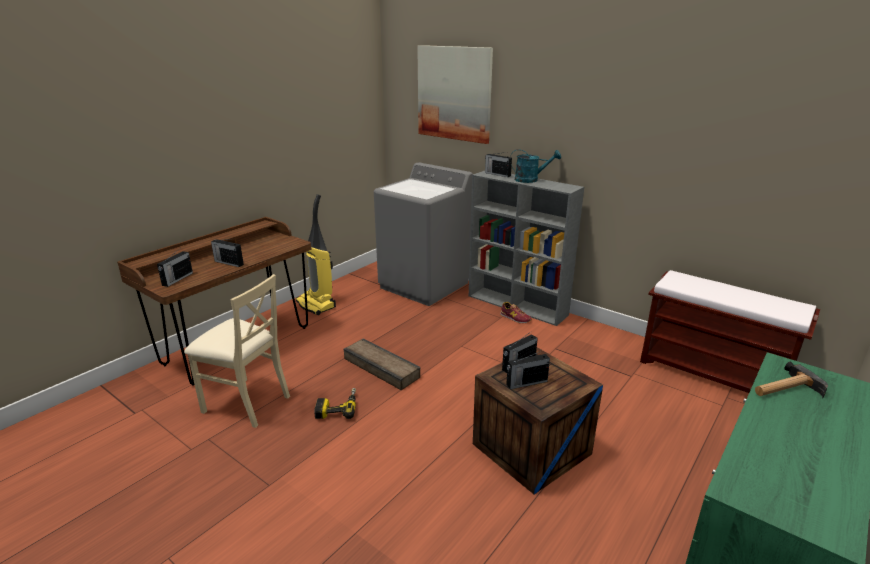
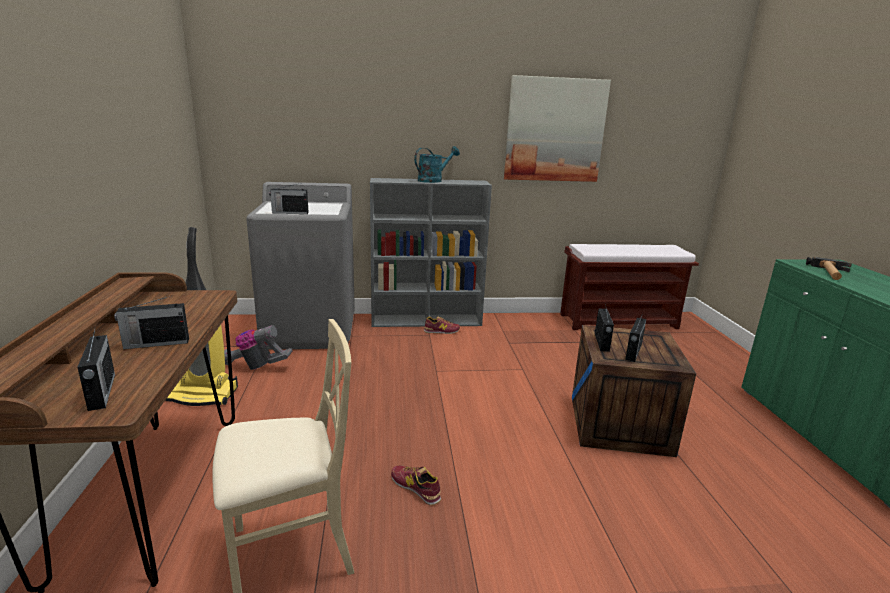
camera: 45 degrees left, 5 degrees down
(337, 408) = (416, 488): power drill -> shoe
(359, 298) = (253, 367): none -> vacuum cleaner
(382, 367) = (394, 423): crate -> none
(454, 93) = (314, 92): picture -> picture (555, 130)
(497, 174) = (392, 179): radio -> radio (289, 213)

